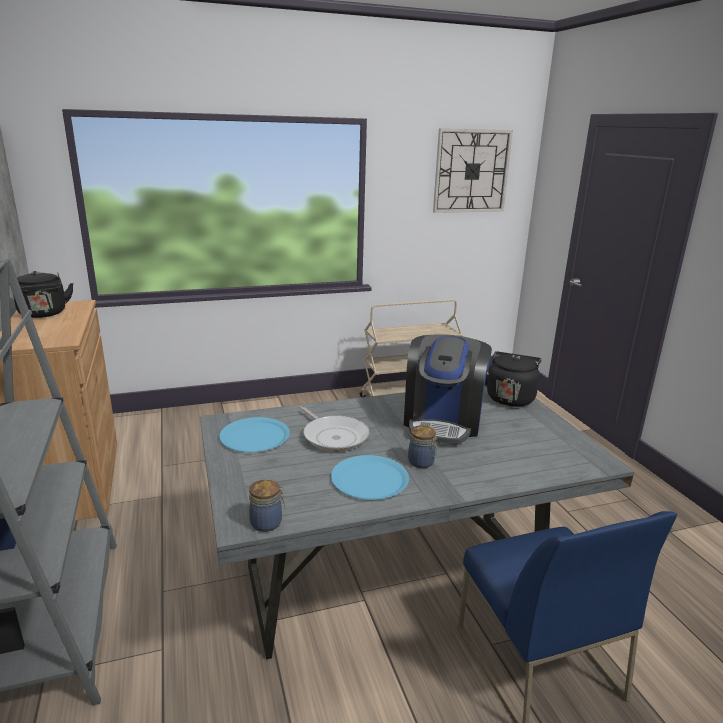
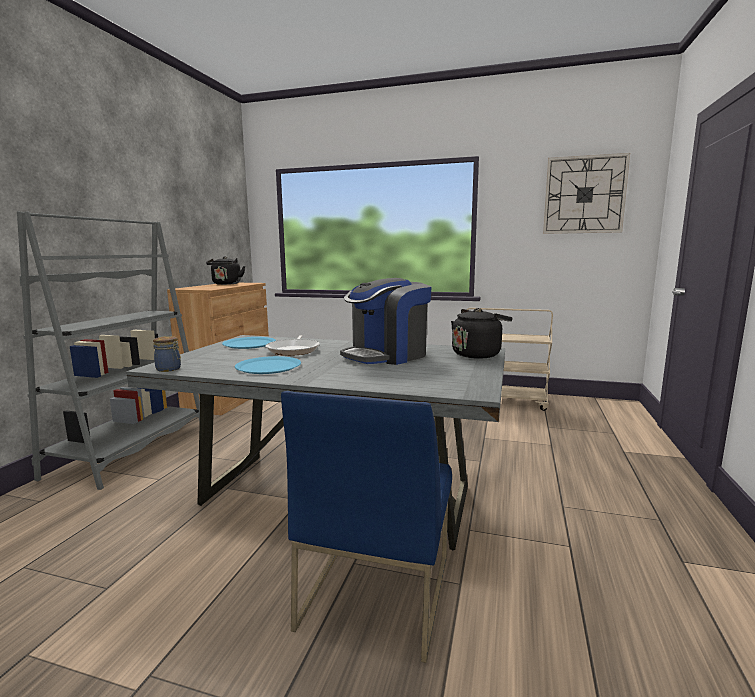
camera: 35 degrees right, 10 degrees down
(422, 462) = (321, 367): jar -> none

